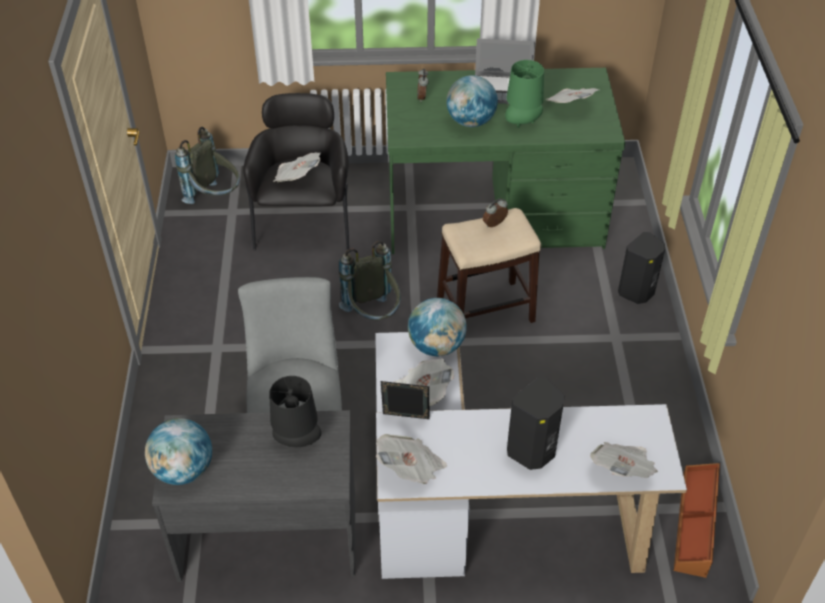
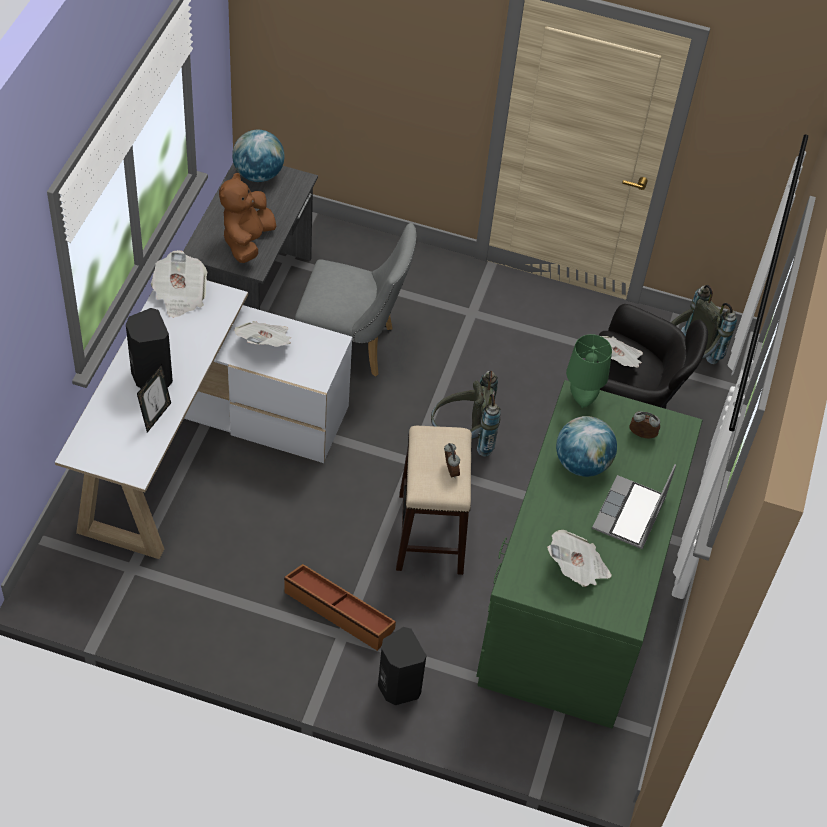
camera: 105 degrees right, 5 degrees up
(297, 443) = (247, 241): black table lamp -> brown plush toy
(405, 419) = (229, 307): picture frame -> picture frame (156, 416)
(436, 346) = (314, 373): globe -> none
(522, 124) = (559, 509): green table lamp -> green table lamp (581, 397)
(622, 469) = (98, 427): newspaper -> none
(695, 524) = (97, 595): brown storage box -> brown storage box (338, 611)

